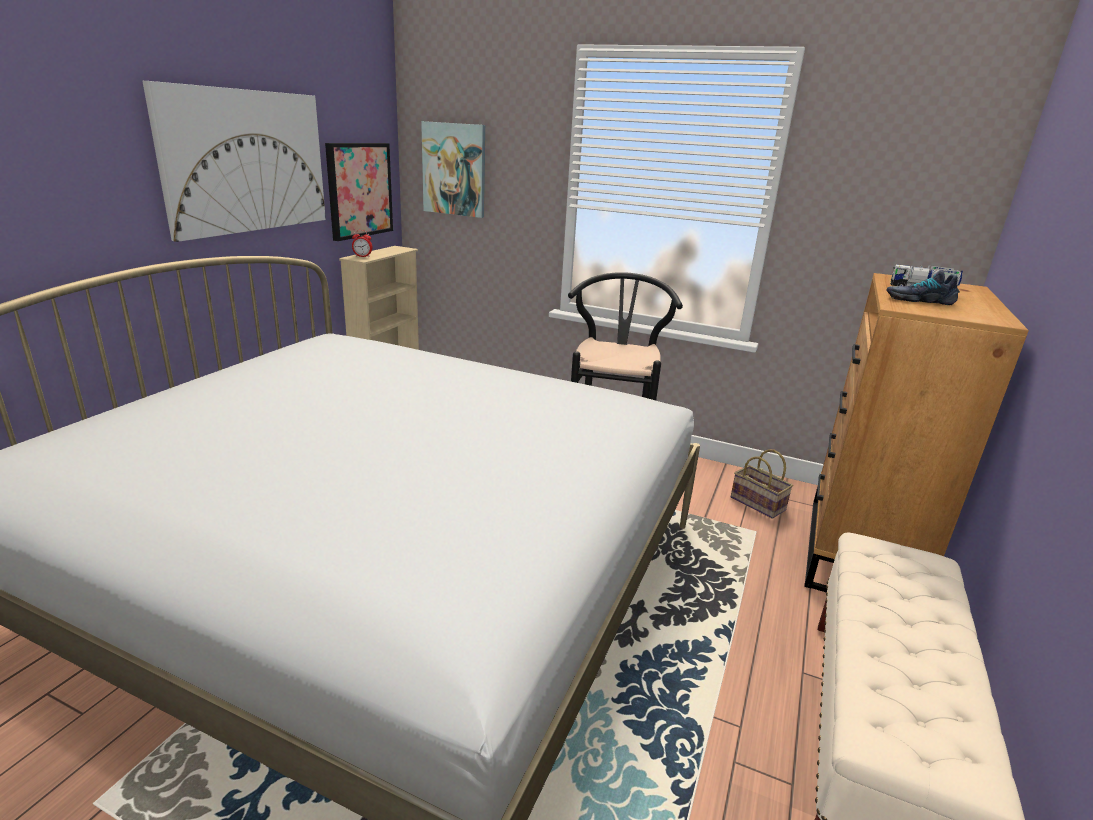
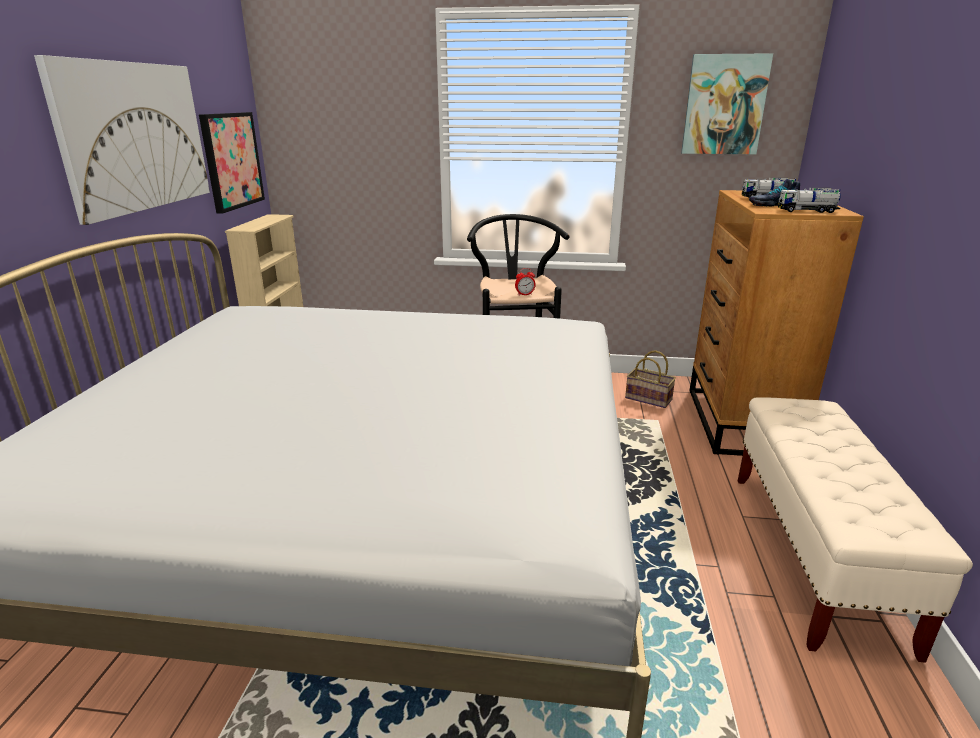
camera: 15 degrees left, 0 degrees up
(362, 256) = (247, 226): alarm clock -> alarm clock (524, 294)
(454, 169) = (321, 133): picture -> picture (724, 105)
(954, 314) = (807, 211): none -> toy truck

